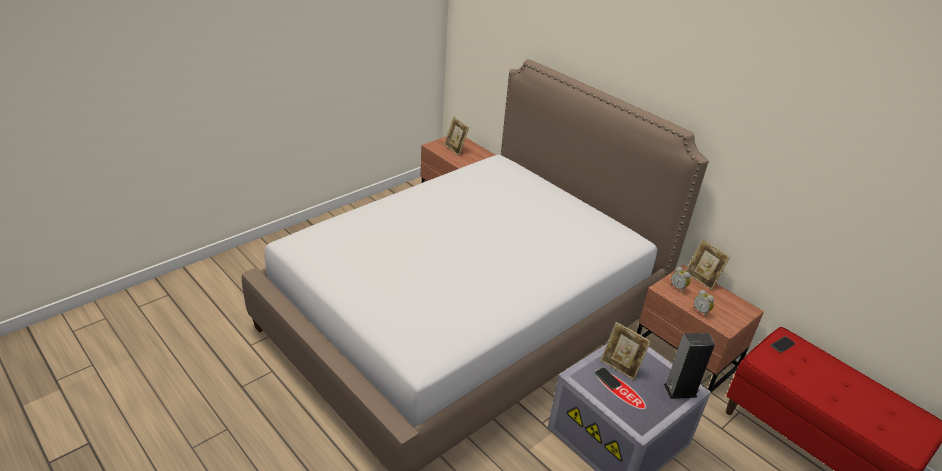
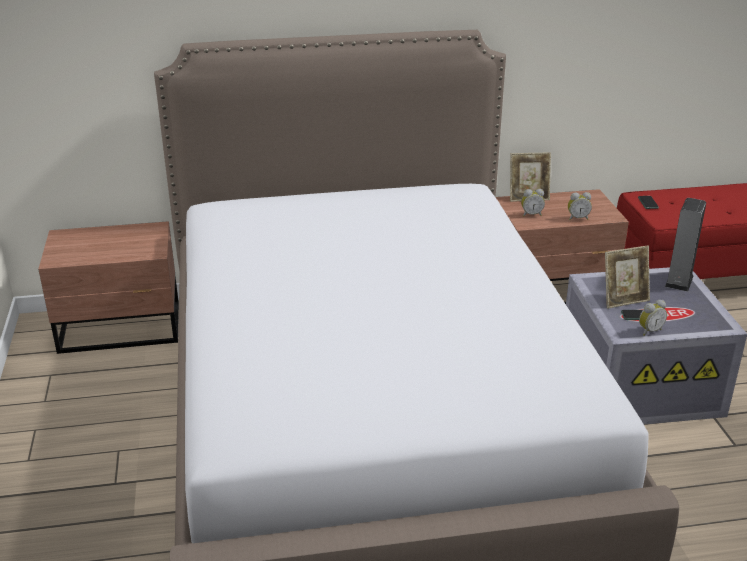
camera: 55 degrees left, 5 degrees down
(455, 149) = (91, 246): picture frame -> none
(593, 388) = (649, 330): none -> alarm clock

